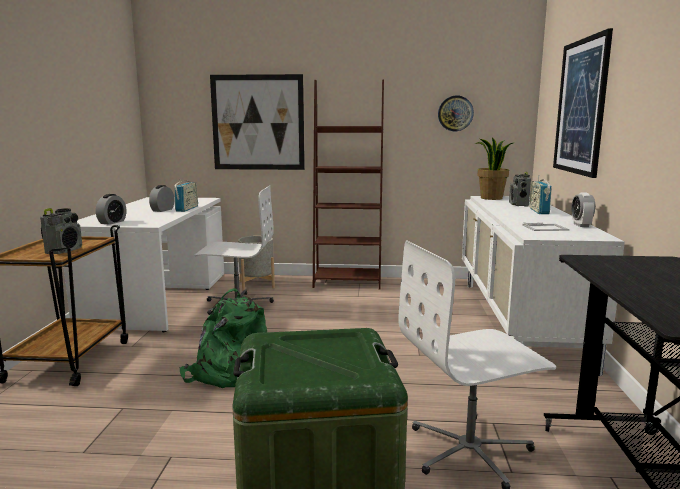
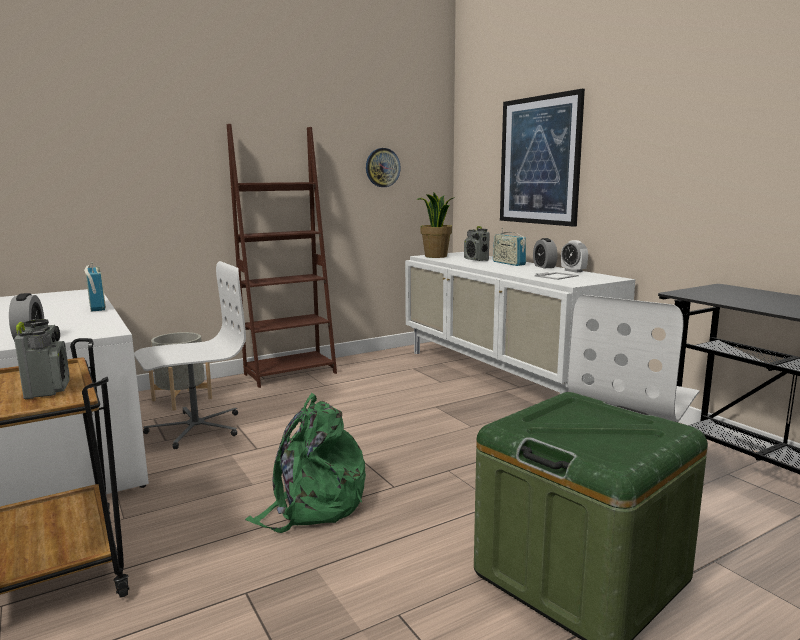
camera: 35 degrees left, 0 degrees up
(162, 210) = (62, 312): alarm clock -> alarm clock (544, 266)
(258, 122) = (149, 179): picture -> none

